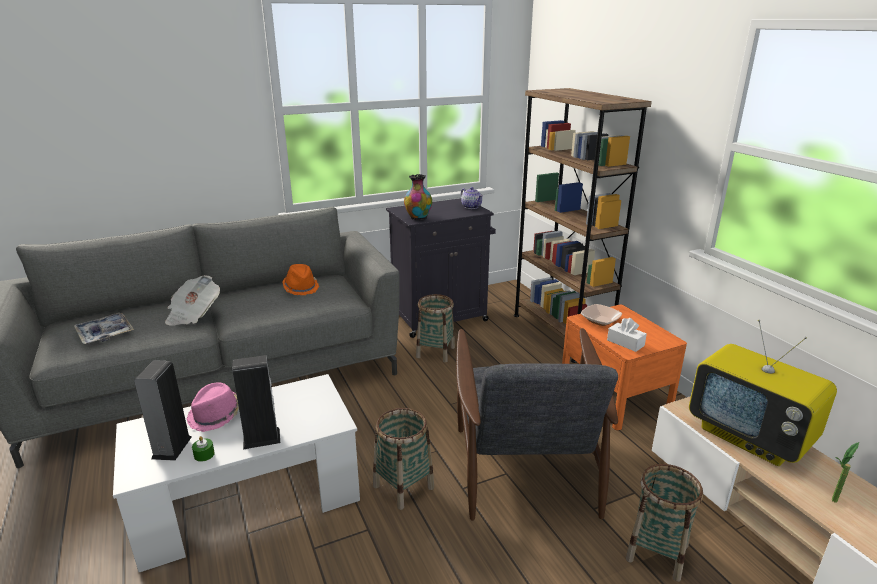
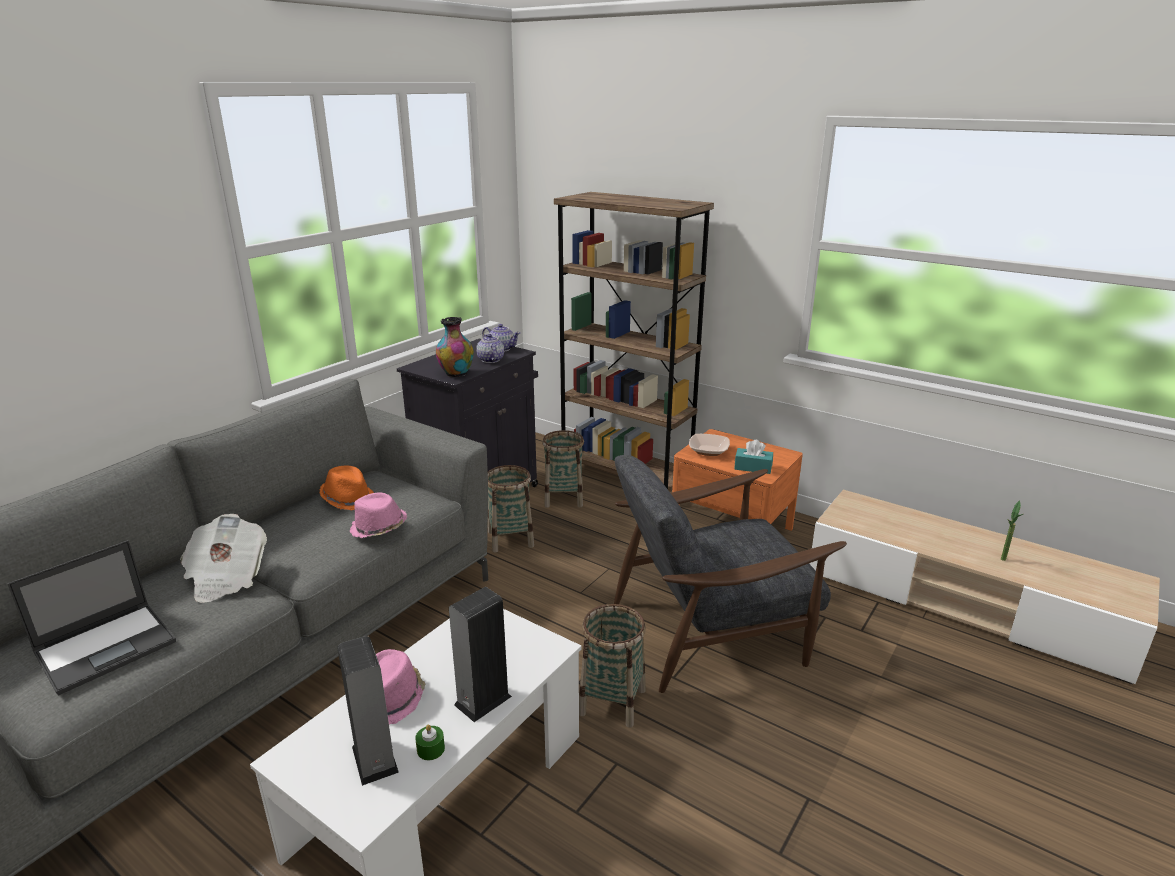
camera: 30 degrees left, 0 degrees up
(105, 333) = (107, 646): tray -> laptop
(298, 310) = (378, 528): none -> pink hat
(453, 213) = (490, 360): none -> teapot
(525, 465) = (711, 629): grey armchair -> grey armchair turned 105 degrees clockwise
(625, 343) = (753, 467): white tissue box -> turquoise tissue box
(657, 553) = (886, 664): basket -> basket (564, 498)
(750, 437) = (905, 527): television -> none

